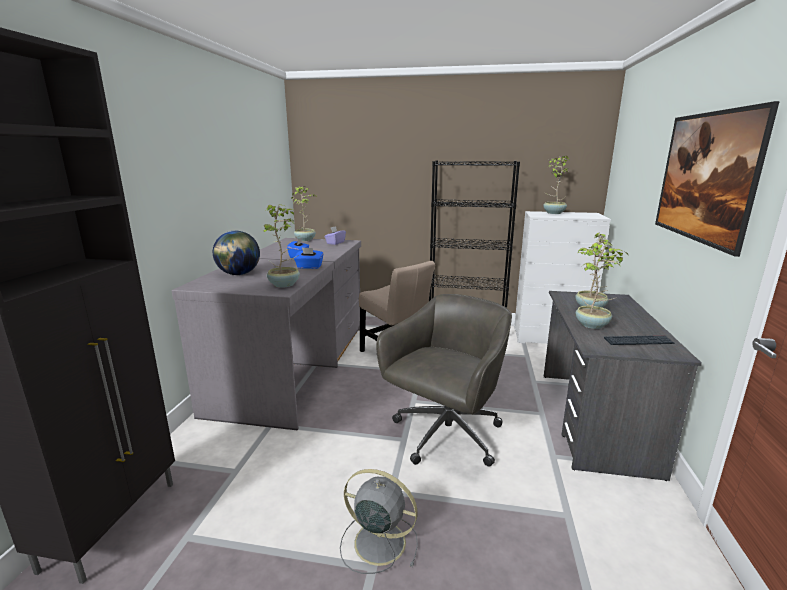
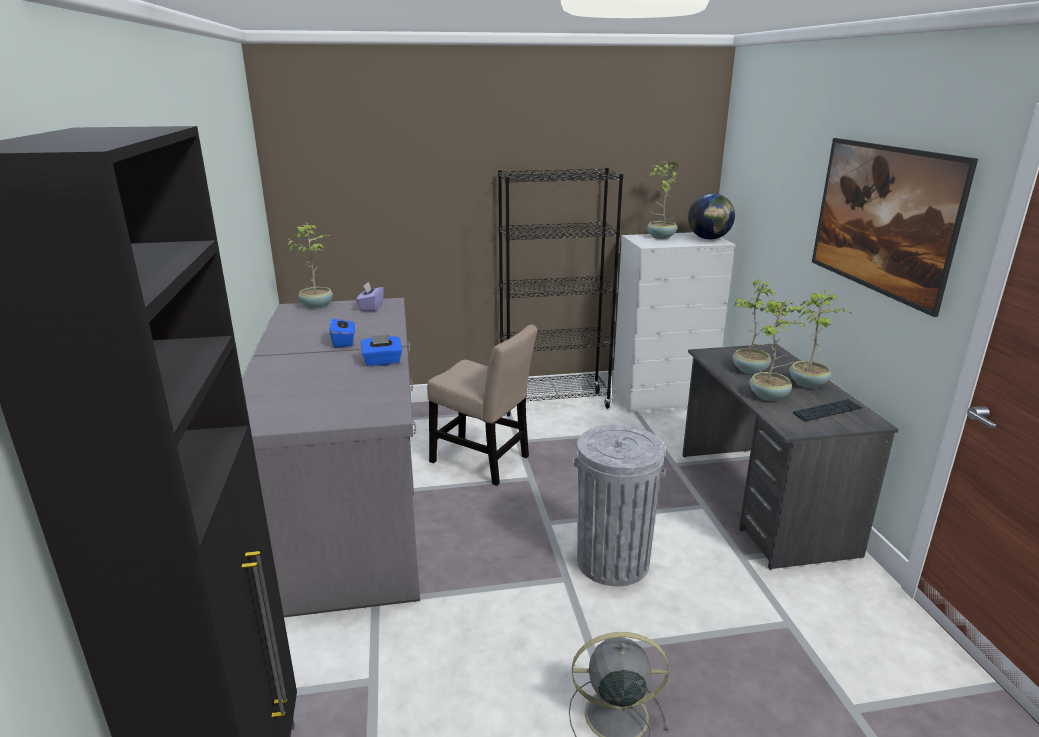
camera: 20 degrees left, 5 degrees up
(239, 274) = (289, 391): globe -> globe (709, 239)
(285, 284) = (383, 401): potted plant -> potted plant (808, 383)
(445, 435) = (613, 561): grey office chair -> grey trash can

